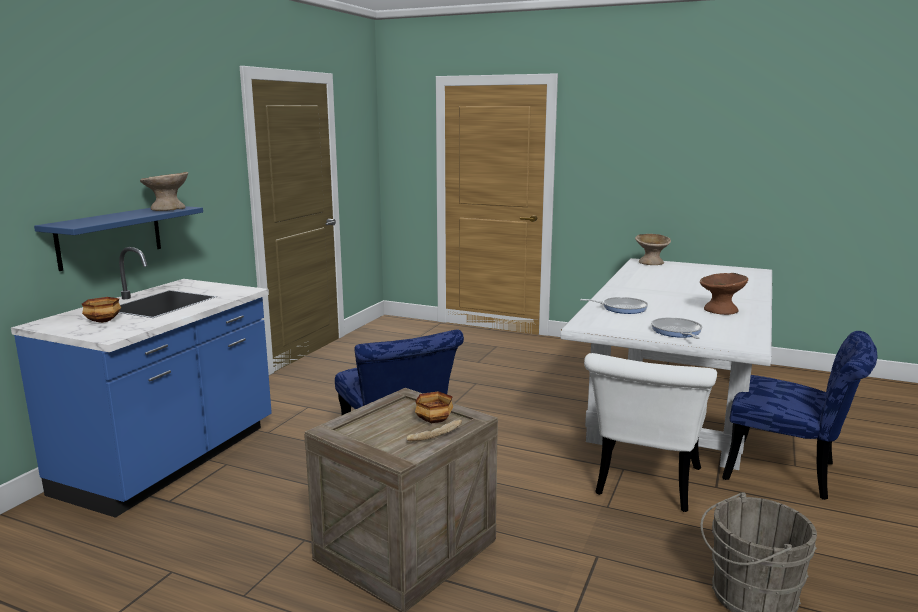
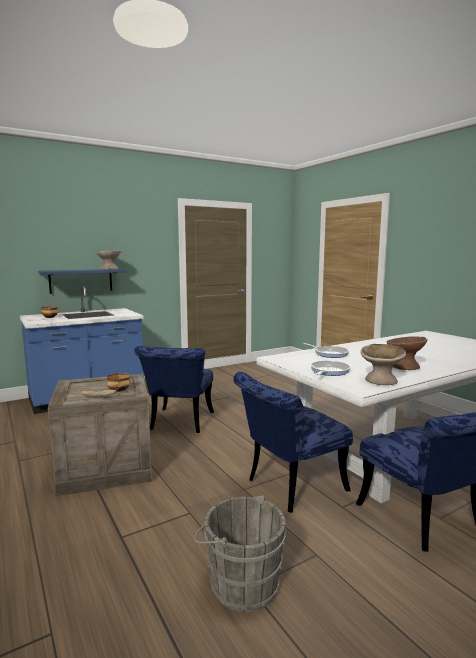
camera: 35 degrees right, 5 degrees down
(644, 486) = (289, 487): white chair -> blue chair
(651, 263) = (434, 334): beige bowl -> beige bowl (381, 380)

